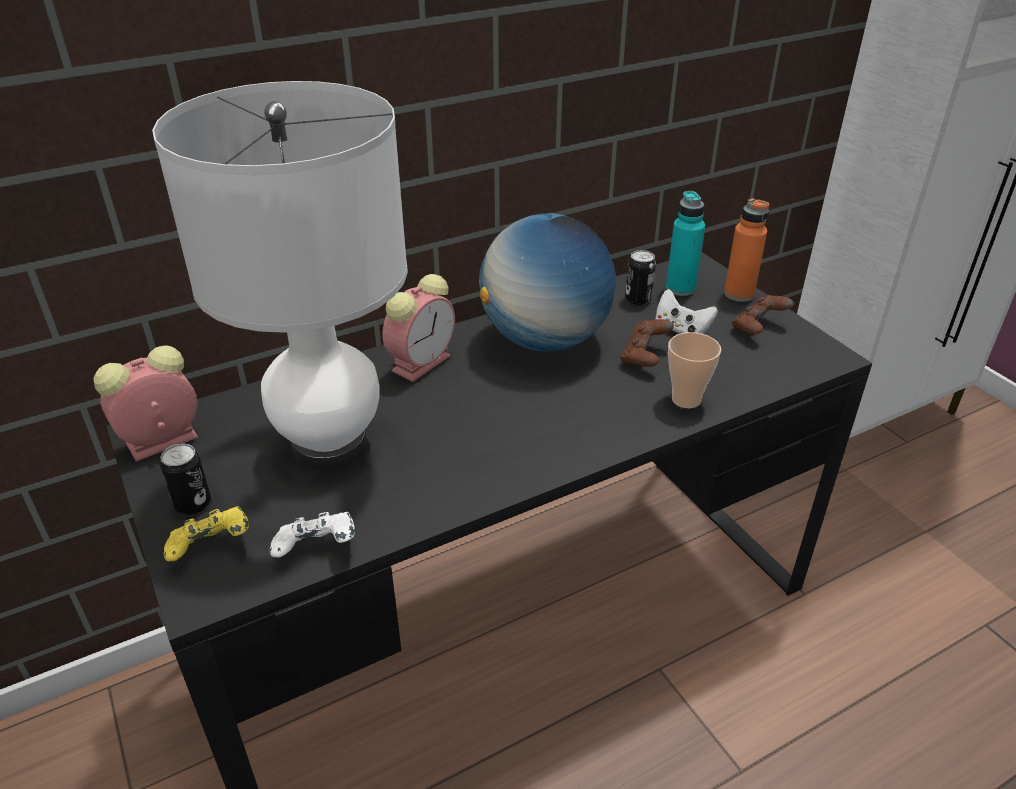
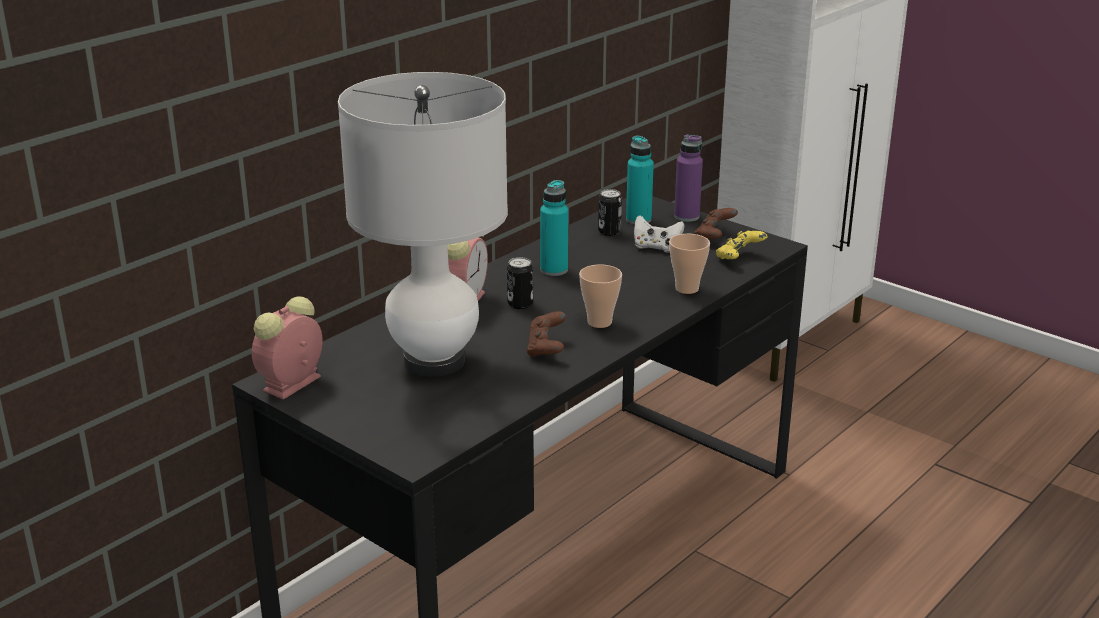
camera: 20 degrees left, 10 degrees down
(193, 504) = (357, 413): can -> can (520, 304)
(212, 549) = (398, 433): yellow game controller -> yellow game controller (739, 258)
(317, 550) = (479, 418): white game controller -> none
(545, 340) = (554, 270): globe -> turquoise bottle
(552, 428) = (599, 322): none -> cup
(644, 358) = (640, 269): brown game controller -> brown game controller (546, 349)
(739, 294) = (686, 217): orange bottle -> purple bottle

